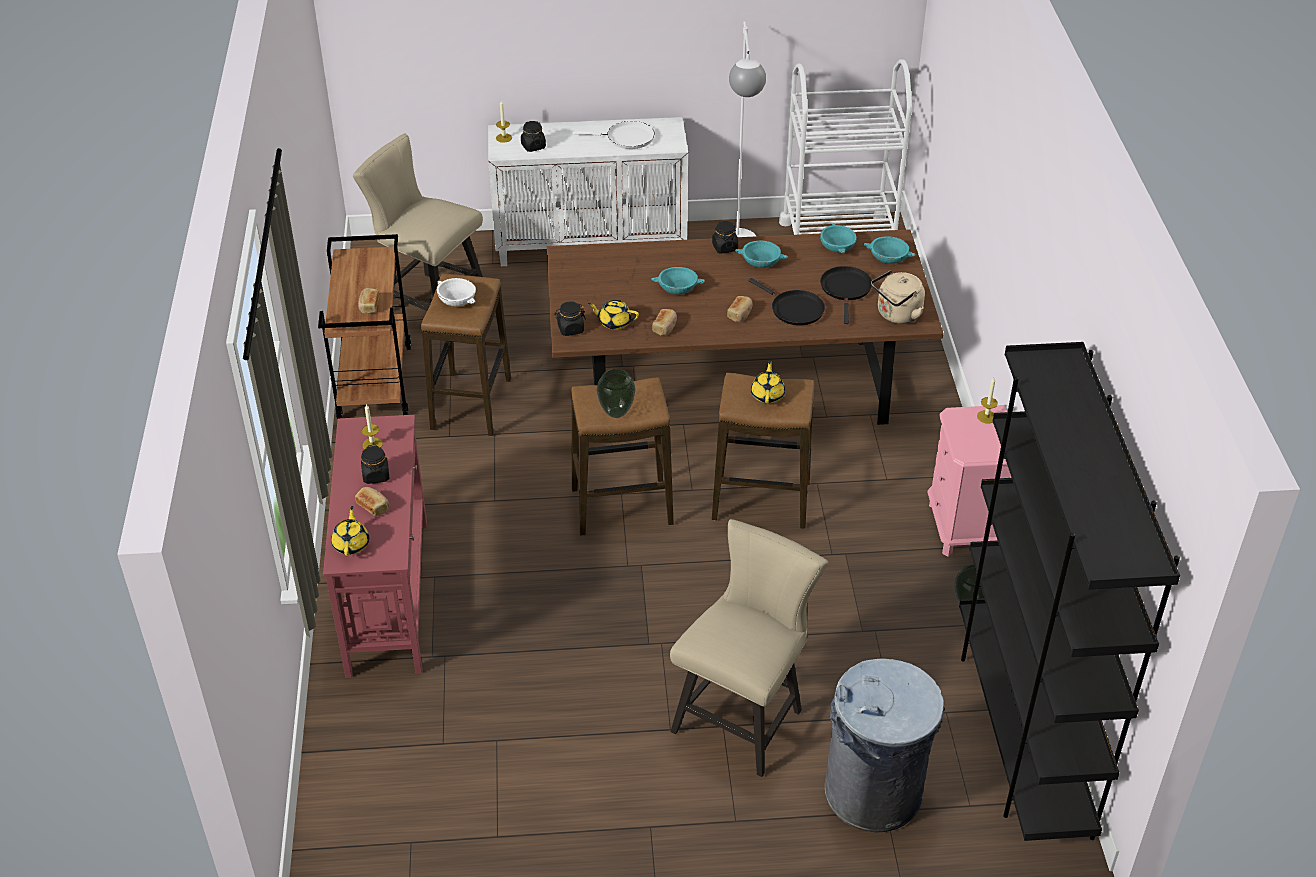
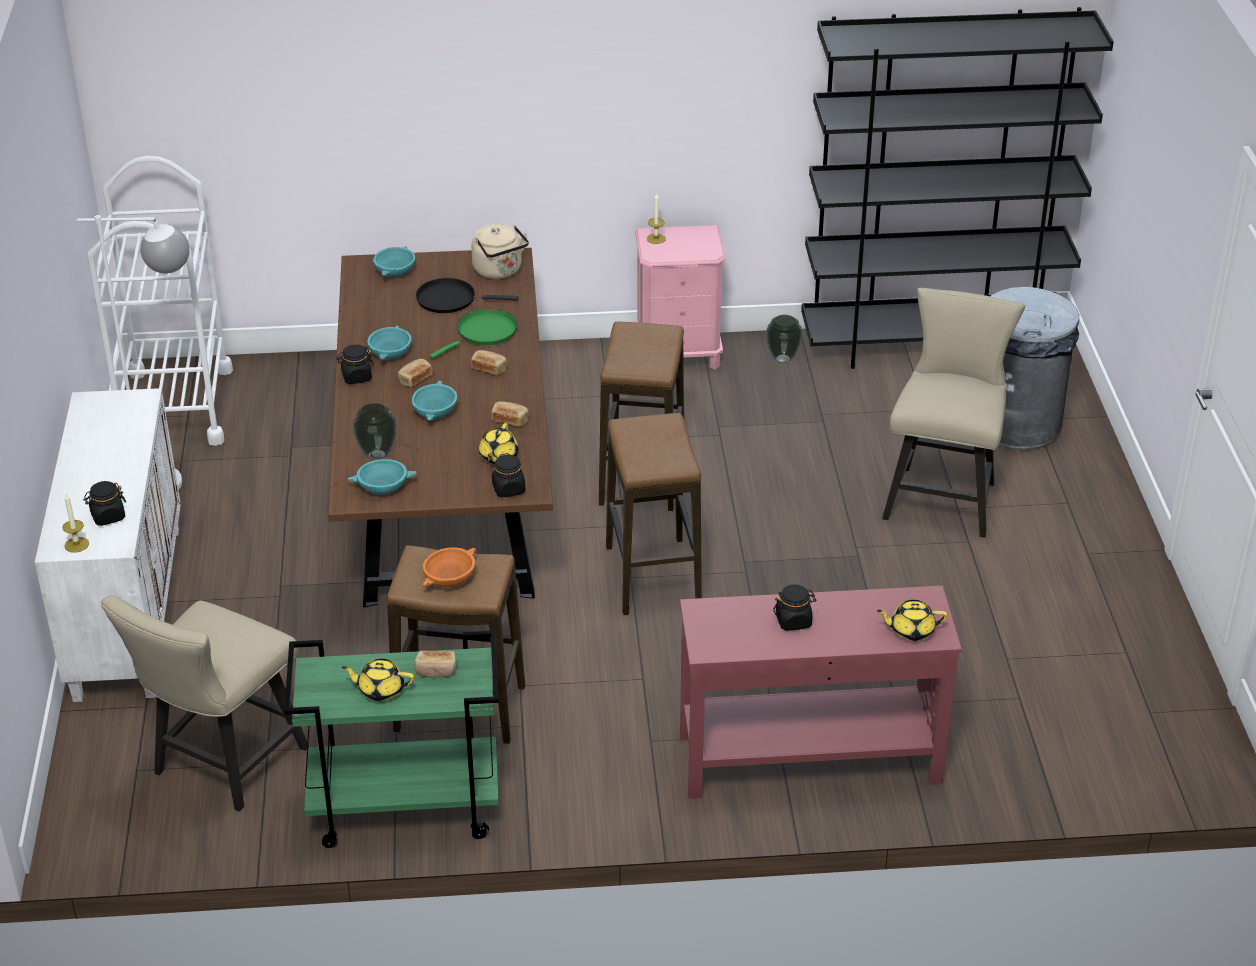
camera: 90 degrees left, 5 degrees down
(372, 444) = (738, 629): candle -> none
(373, 506) = (846, 618): bread -> bread (414, 379)
(374, 382) = (403, 809): brown cart -> green cart
(456, 300) = (450, 578): white bowl -> orange bowl
(616, 412) = (672, 447): vase -> vase (376, 455)
(626, 138) = (112, 436): white frying pan -> none
(743, 716) = (943, 495): beige chair -> beige chair turned 75 degrees clockwise
(767, 394) = (640, 349): yellow teapot -> yellow teapot (380, 690)
(794, 309) = (484, 333): black frying pan -> green frying pan
(836, 246) = (368, 302): turquoise bowl -> turquoise bowl (382, 487)

